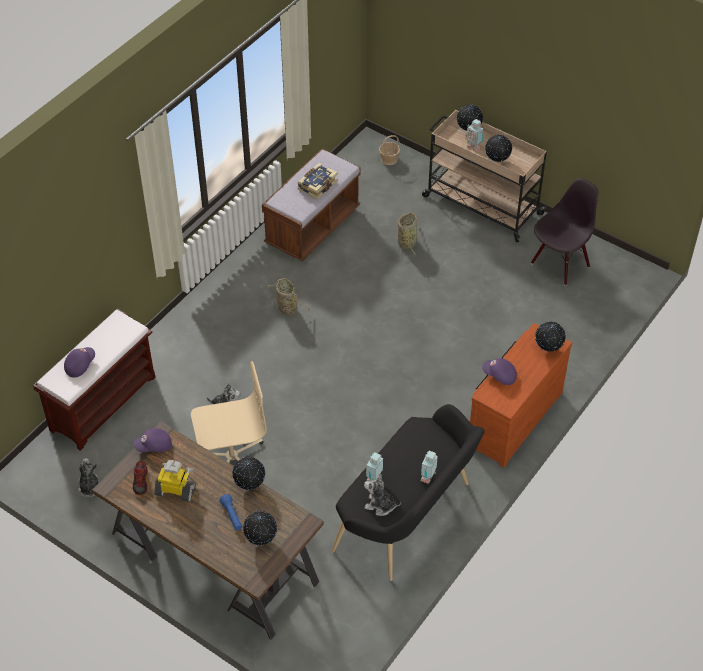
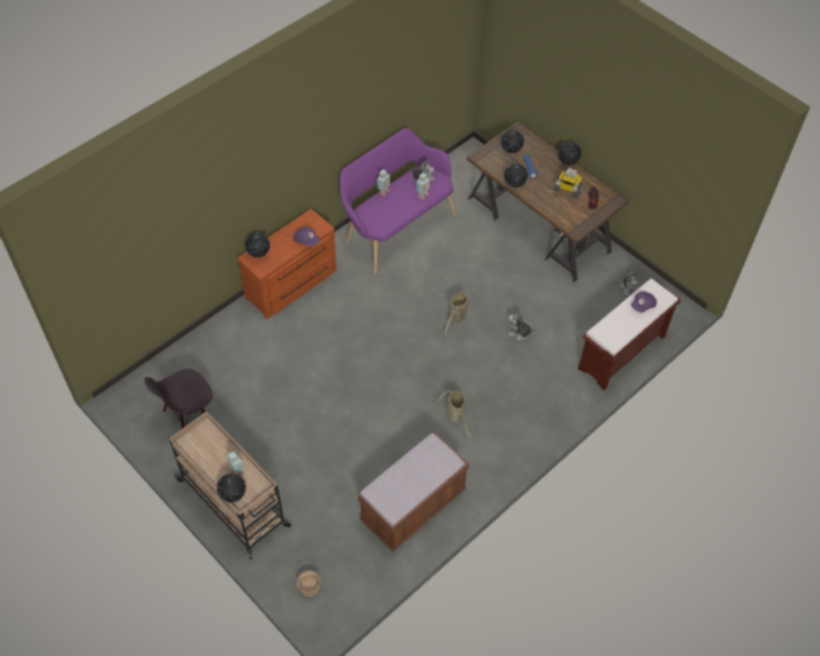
camera: 170 degrees left, 5 degrees up
(154, 446) = (582, 222): purple cap -> none
(231, 457) = (519, 291): beige office chair -> none
(317, 185) = (409, 472): book -> none
(407, 242) = (323, 471): basket -> basket (456, 317)
(408, 519) = (396, 227): black bench -> purple bench
(497, 161) = (220, 449): globe -> globe (567, 163)

